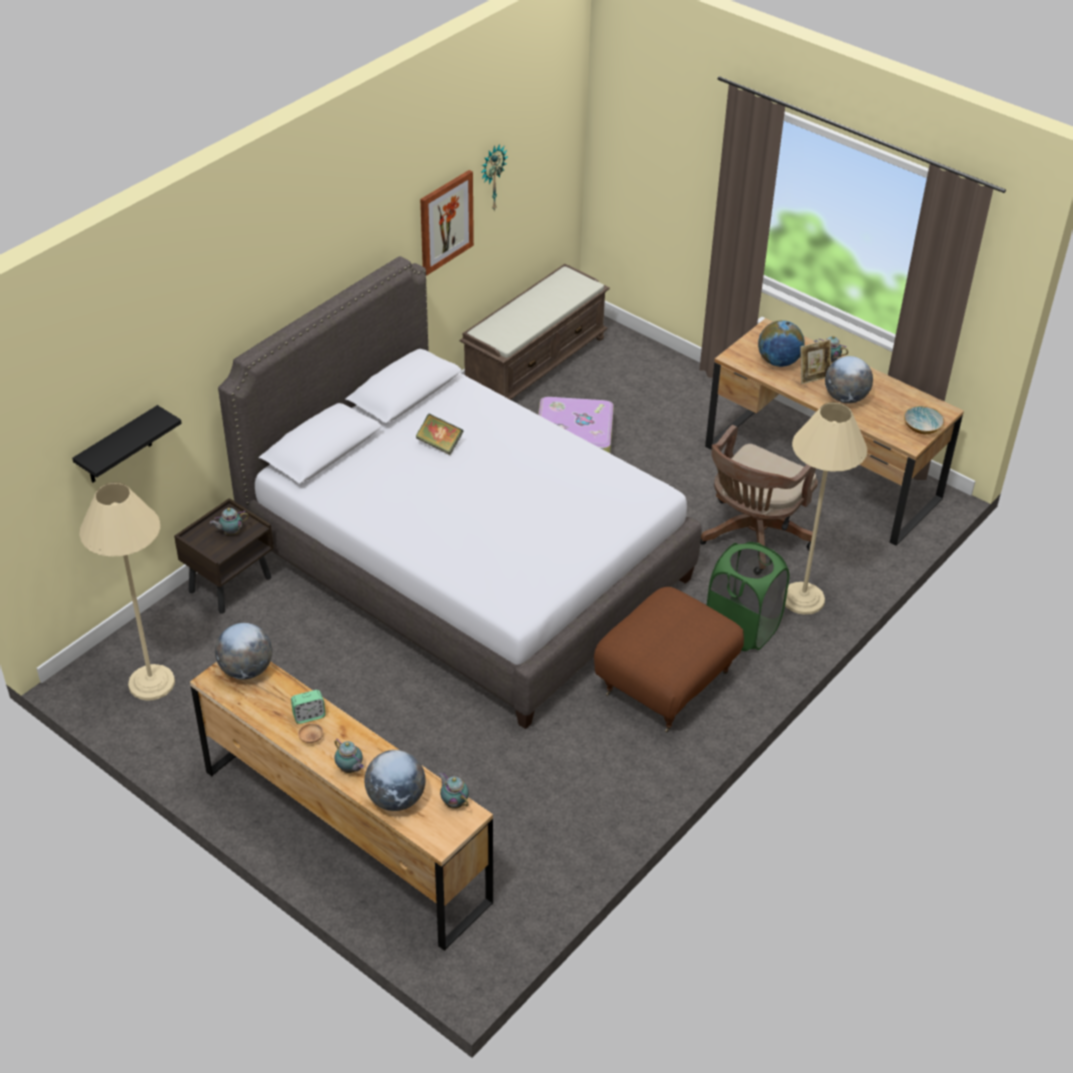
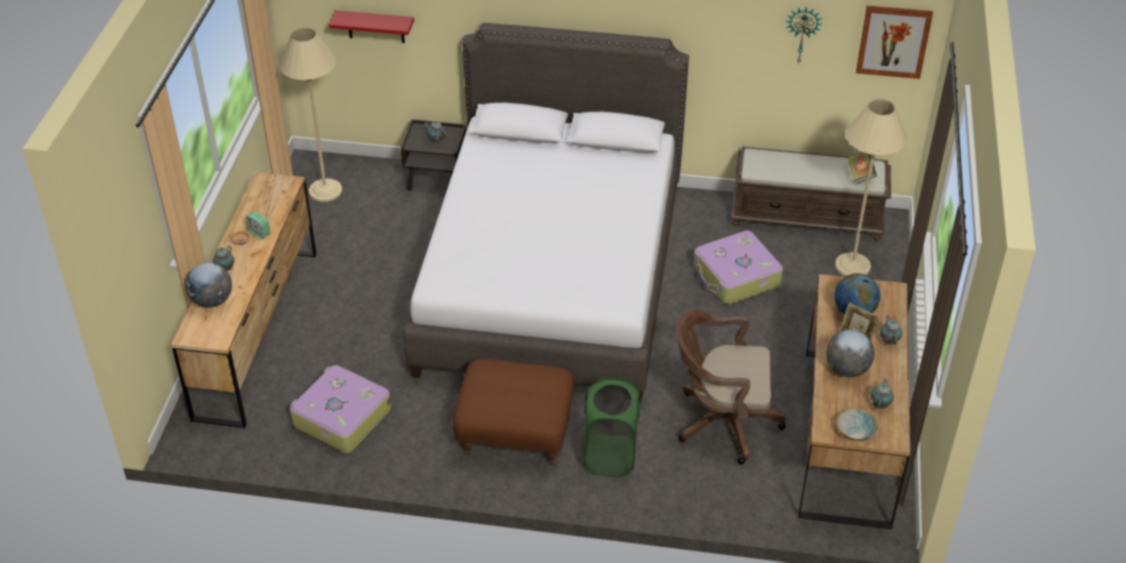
camera: 60 degrees right, 0 degrees up
(118, 447) = (376, 26): black shelf -> red shelf
(246, 670) = (280, 189): globe -> none
(439, 444) = (576, 178): book -> book (860, 175)
(445, 222) = (738, 42): picture -> picture (893, 41)
(454, 802) = (226, 328): teapot -> teapot (880, 404)
(540, 811) = (341, 417): none -> suitcase
(803, 599) = (677, 480): beige floor lamp -> beige floor lamp (852, 266)

